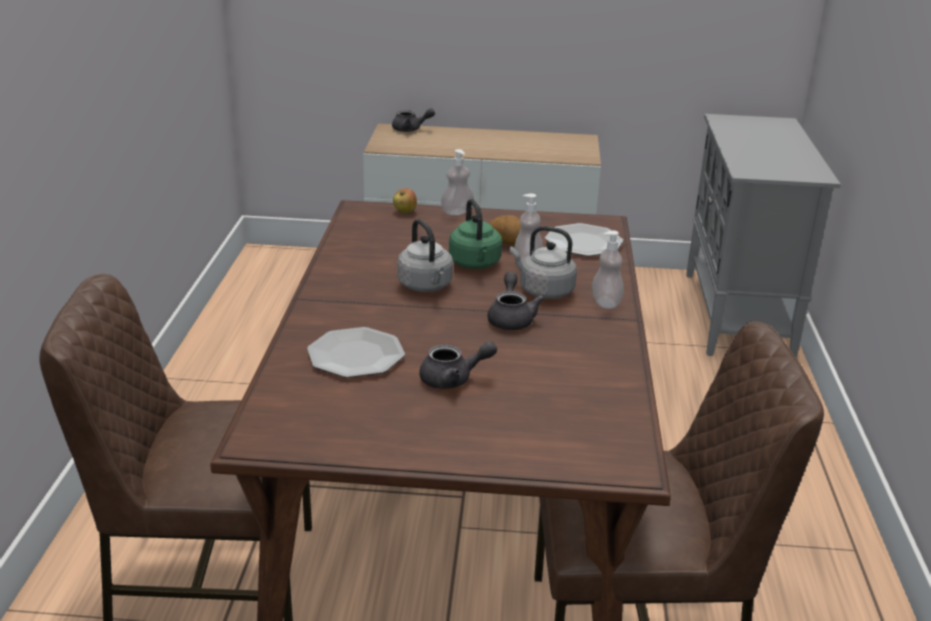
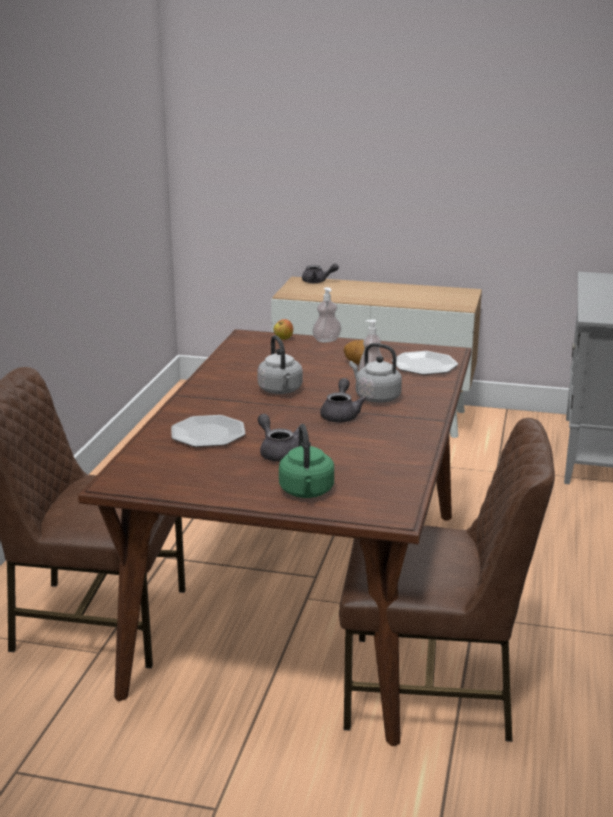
camera: 10 degrees right, 5 degrees down
(453, 379) = (278, 453): grey teapot -> grey teapot turned 120 degrees counterclockwise
(475, 264) = (327, 377): green kettle -> green kettle (306, 492)
(606, 303) = (424, 408): soap dispenser -> none

